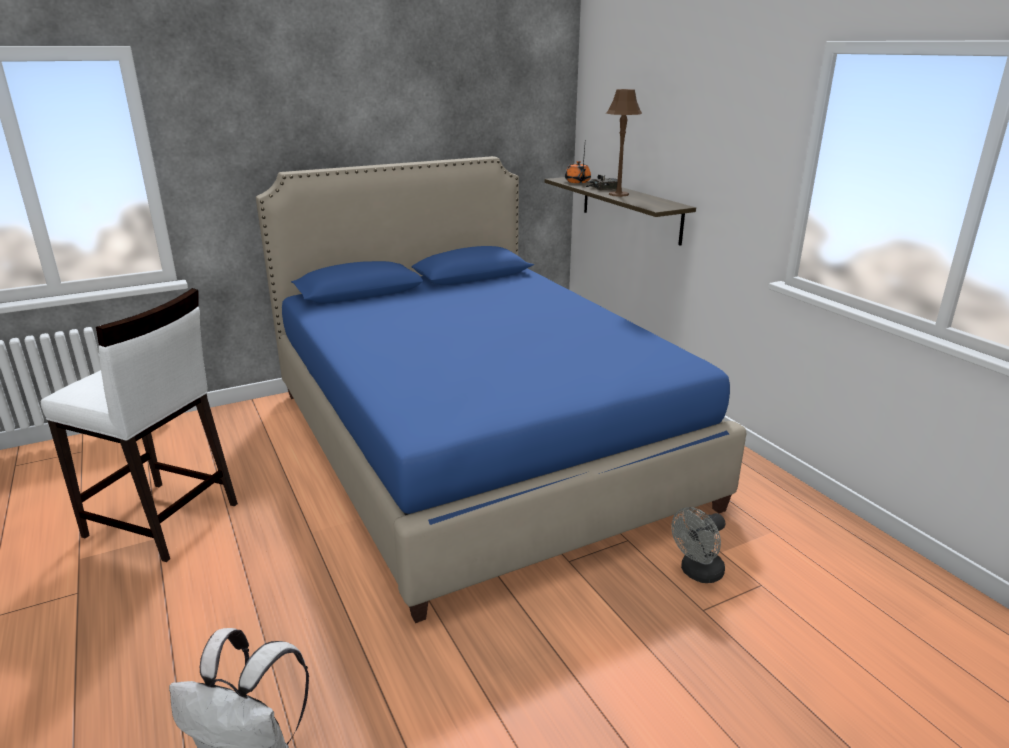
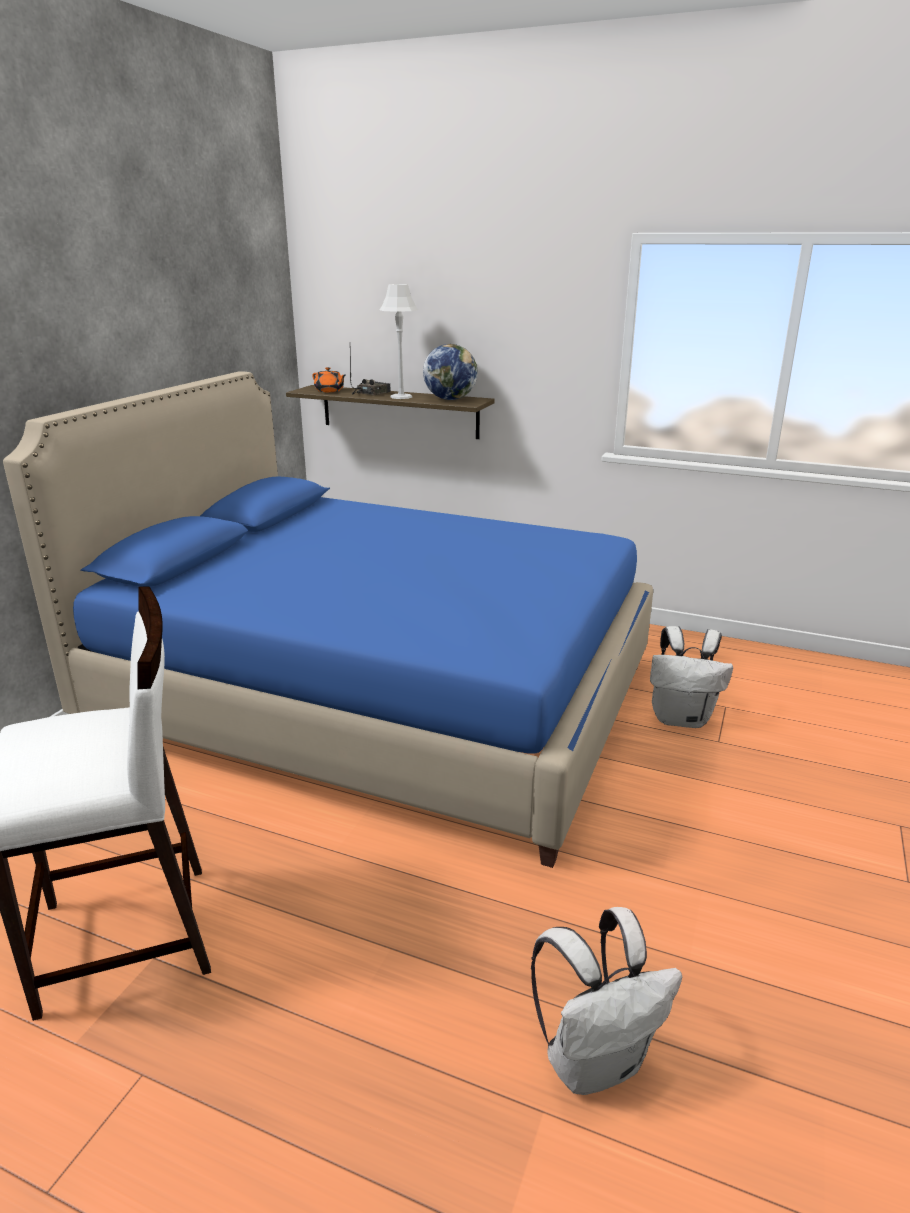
camera: 40 degrees left, 0 degrees up
(618, 194) = (401, 397): brown table lamp -> grey table lamp
(653, 202) = (450, 399): none -> globe
(697, 573) = (682, 718): grey fan -> white backpack

